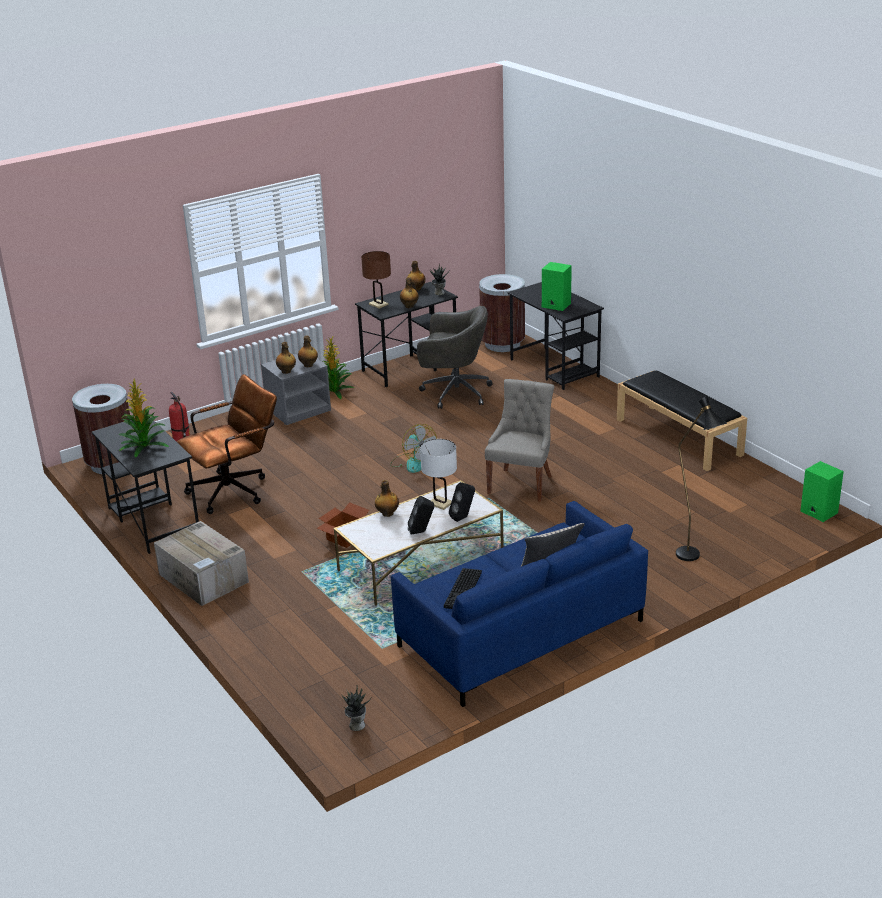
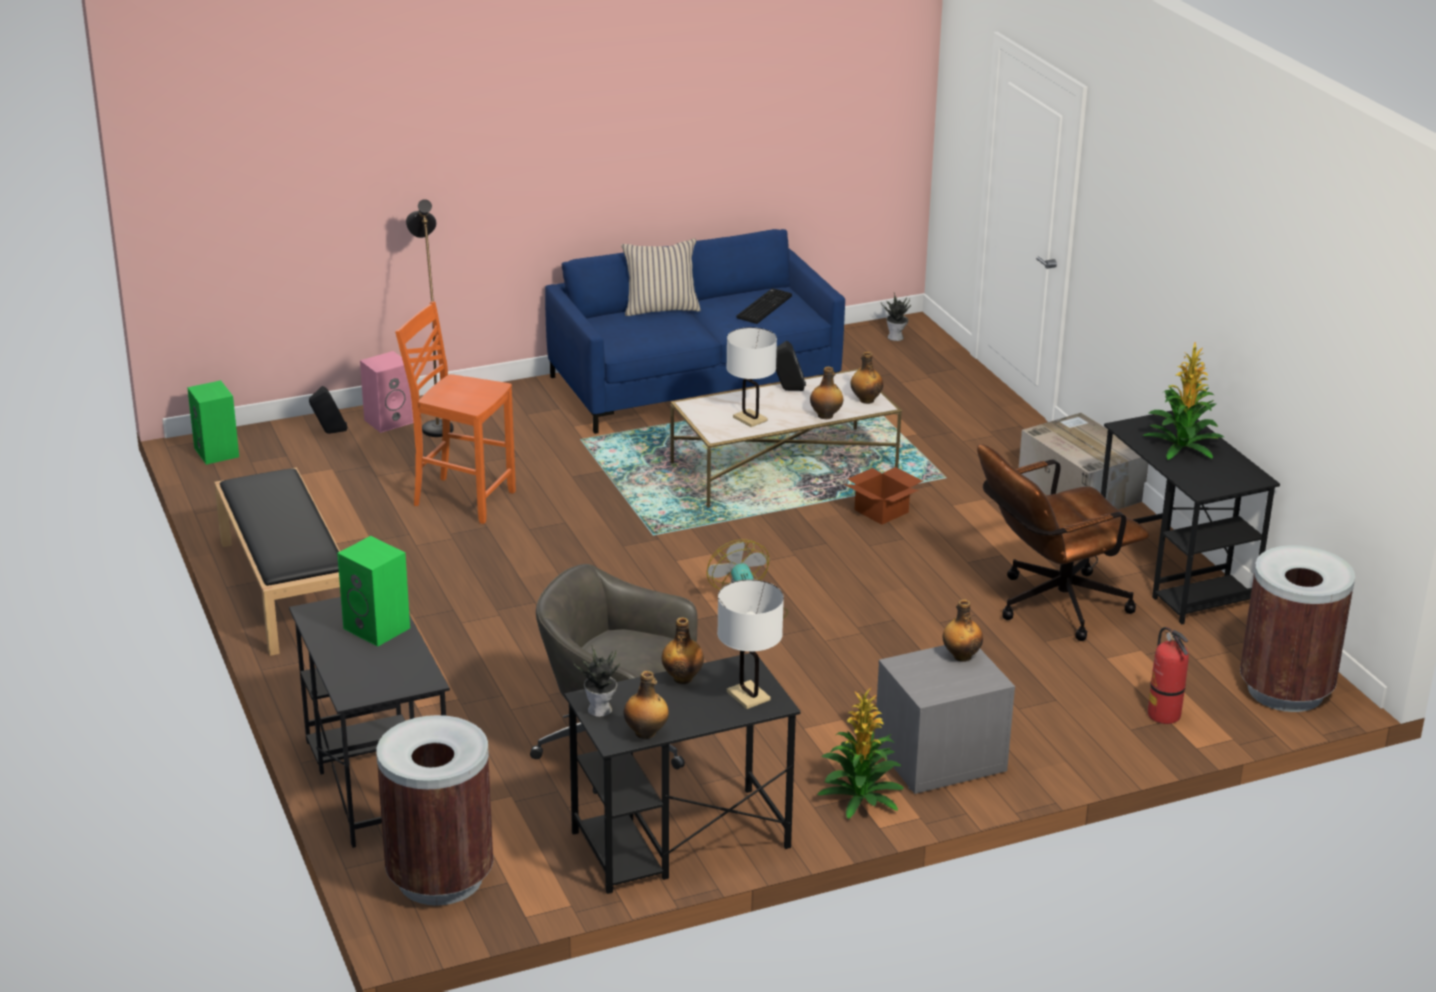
camera: 170 degrees left, 0 degrees up
(308, 365) = (916, 665): bottle -> bottle (866, 400)
(378, 304) = (748, 696): brown table lamp -> white table lamp
(463, 517) = (726, 398): black speaker -> black speaker (329, 433)
(521, 484) = (592, 549): grey chair -> none
(626, 504) = (462, 499): none -> orange chair
(729, 556) = (389, 420): none -> pink speaker

